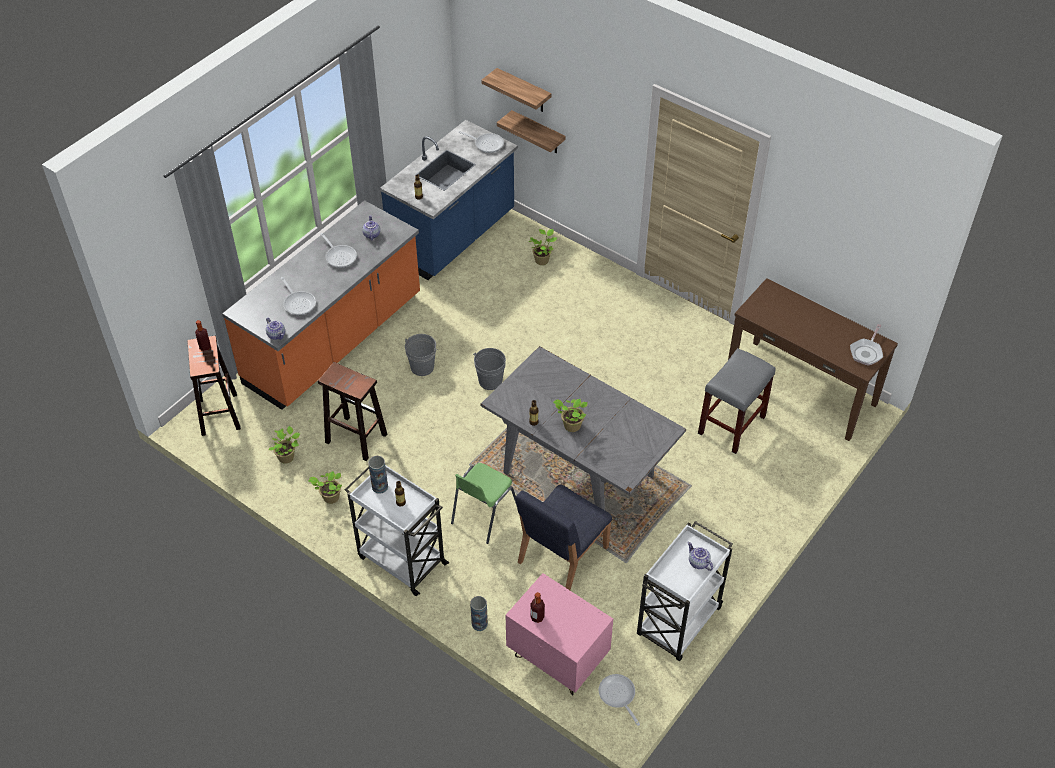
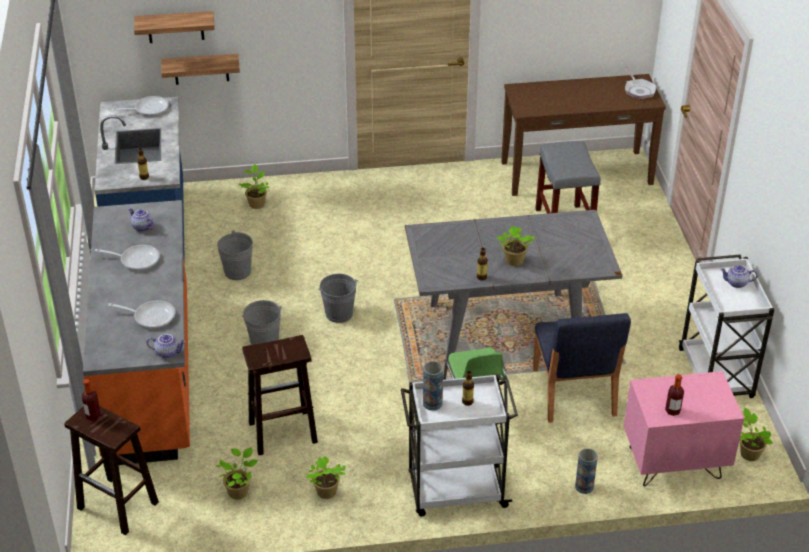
camera: 45 degrees left, 10 degrees down
(468, 304) = (237, 272): none -> grey bucket
(618, 696) = (749, 453): frying pan -> potted plant

